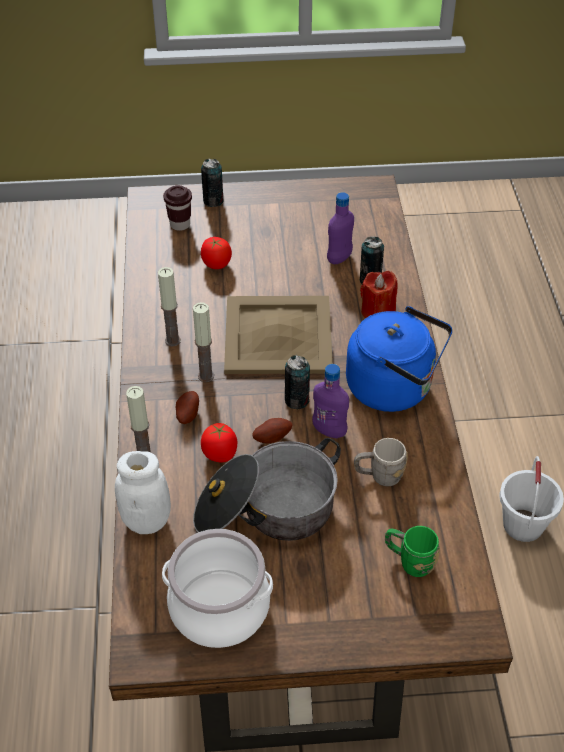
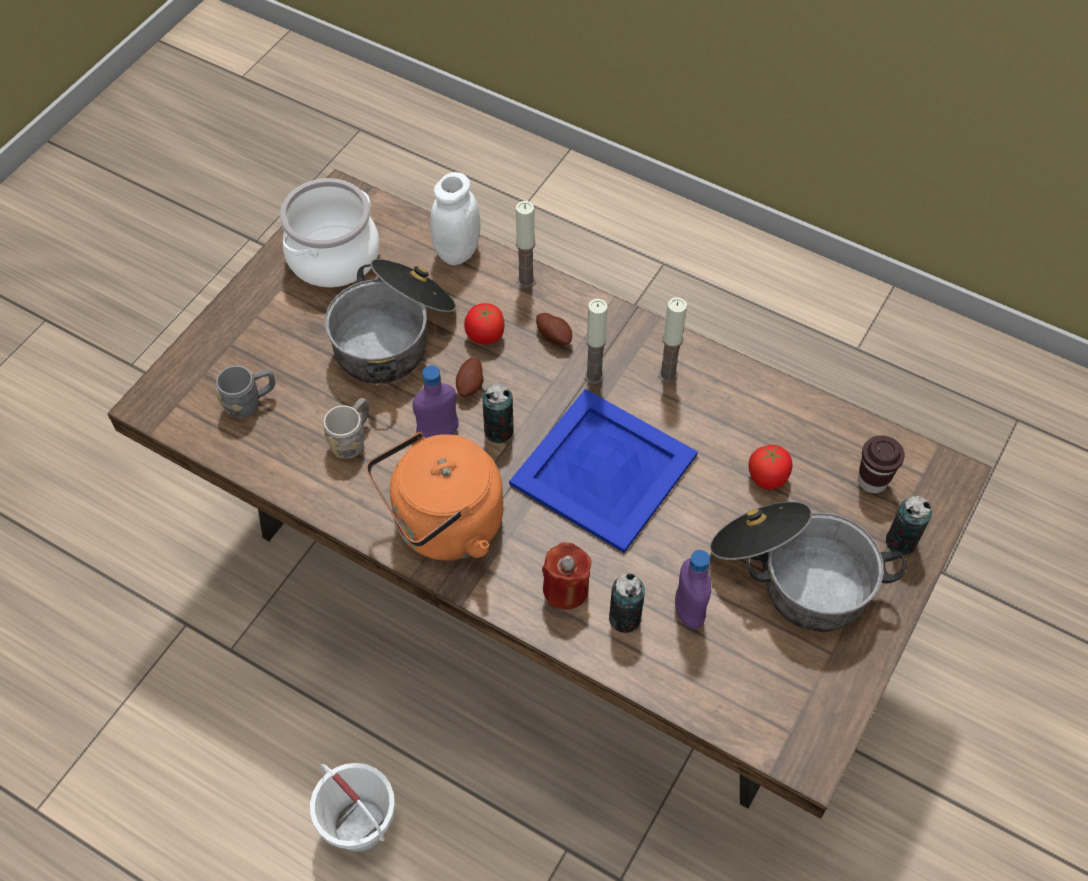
camera: 125 degrees right, 10 degrees up
(274, 230) = (794, 574): none -> cooking pot
(279, 334) = (604, 471): beige tray -> blue tray
(394, 388) = (443, 526): blue kettle -> orange kettle
(409, 561) = (250, 403): green mug -> grey mug

